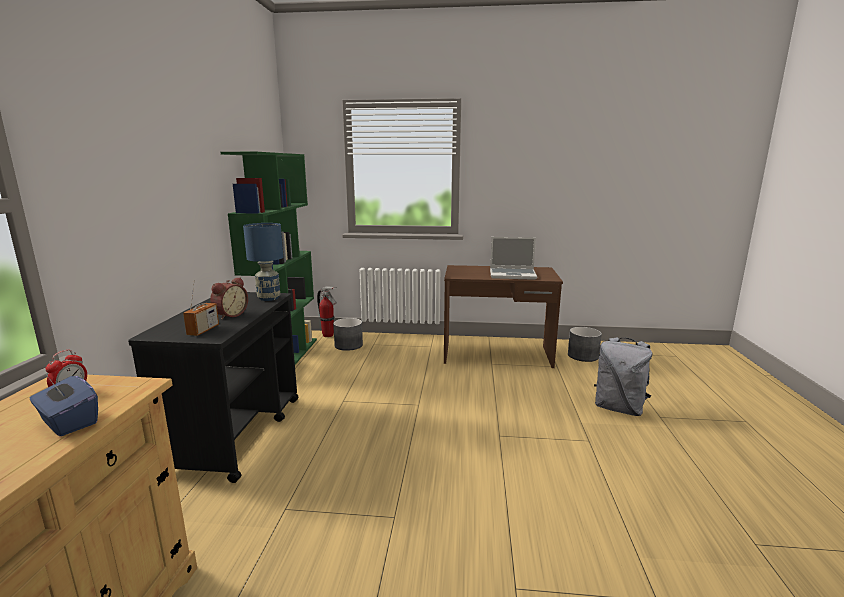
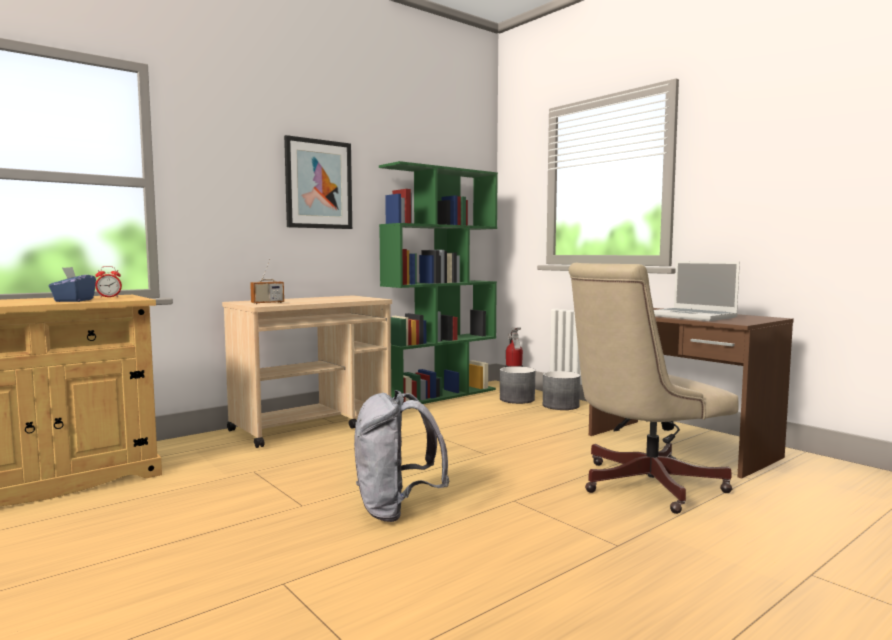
camera: 45 degrees right, 10 degrees down
(180, 178) = (318, 184): none -> picture
(230, 315) = (308, 301): alarm clock -> none
(237, 433) = (313, 425): black cart -> beige cart
(269, 298) = (366, 299): blue table lamp -> none
(528, 392) = (640, 485): none -> beige office chair
(582, 356) = (831, 482): grey planter -> grey planter (560, 406)
(619, 408) = (752, 541): grey backpack -> grey backpack (396, 510)

